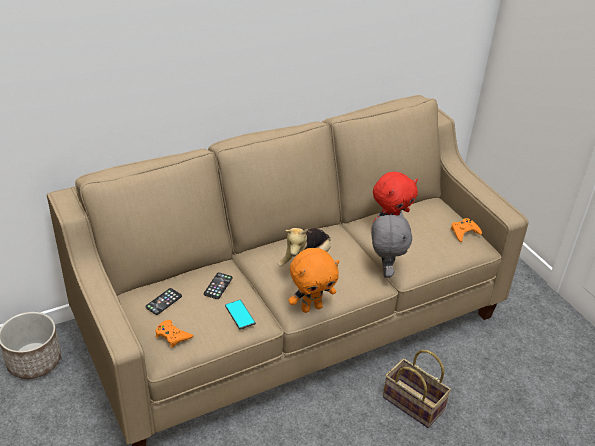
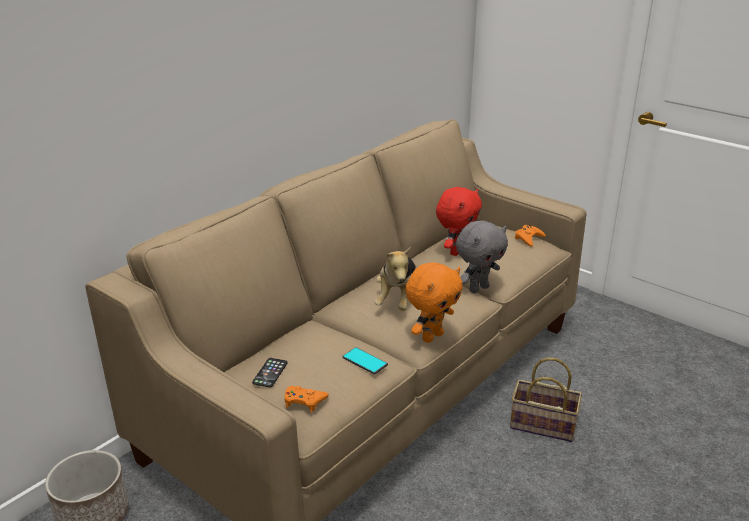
camera: 20 degrees left, 10 degrees down
(218, 286) = (321, 342): phone -> none
(384, 271) = (478, 288): grey plush toy -> grey plush toy turned 75 degrees clockwise

